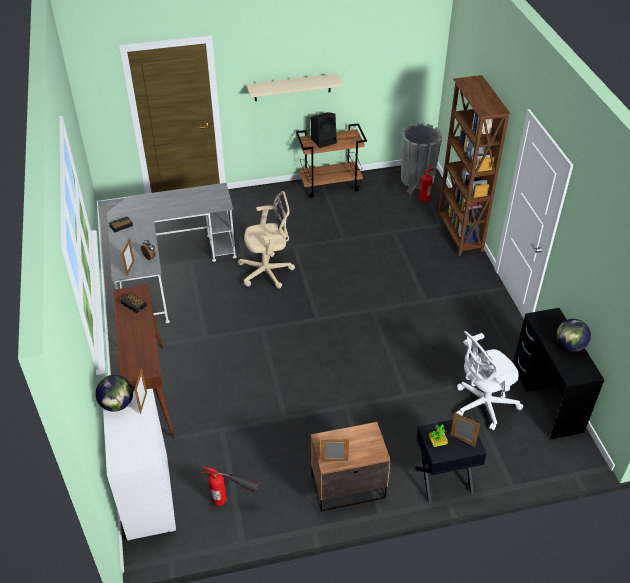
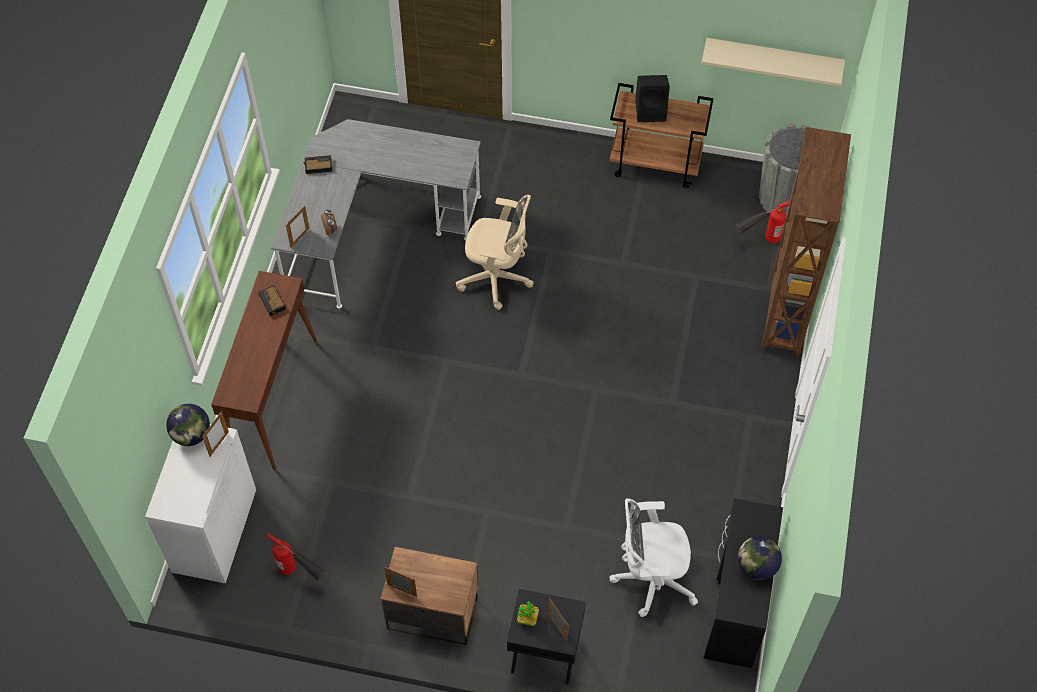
camera: 25 degrees right, 15 degrees up
(292, 87) = (619, 31): beige shelf -> beige shelf (773, 58)

